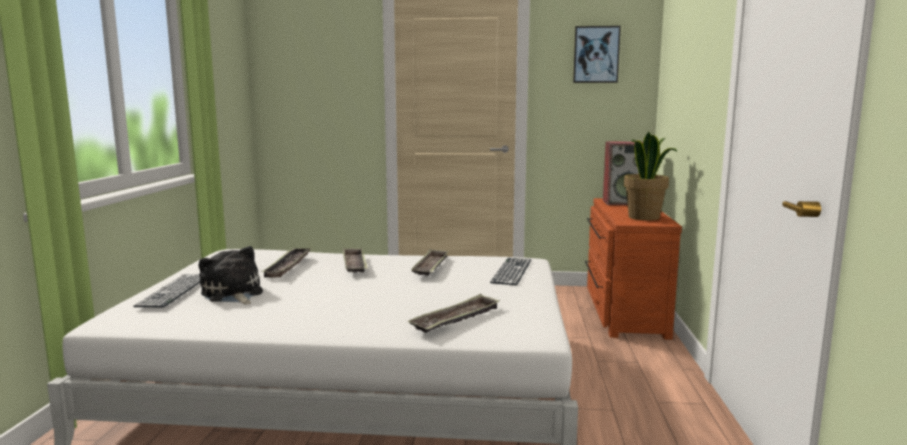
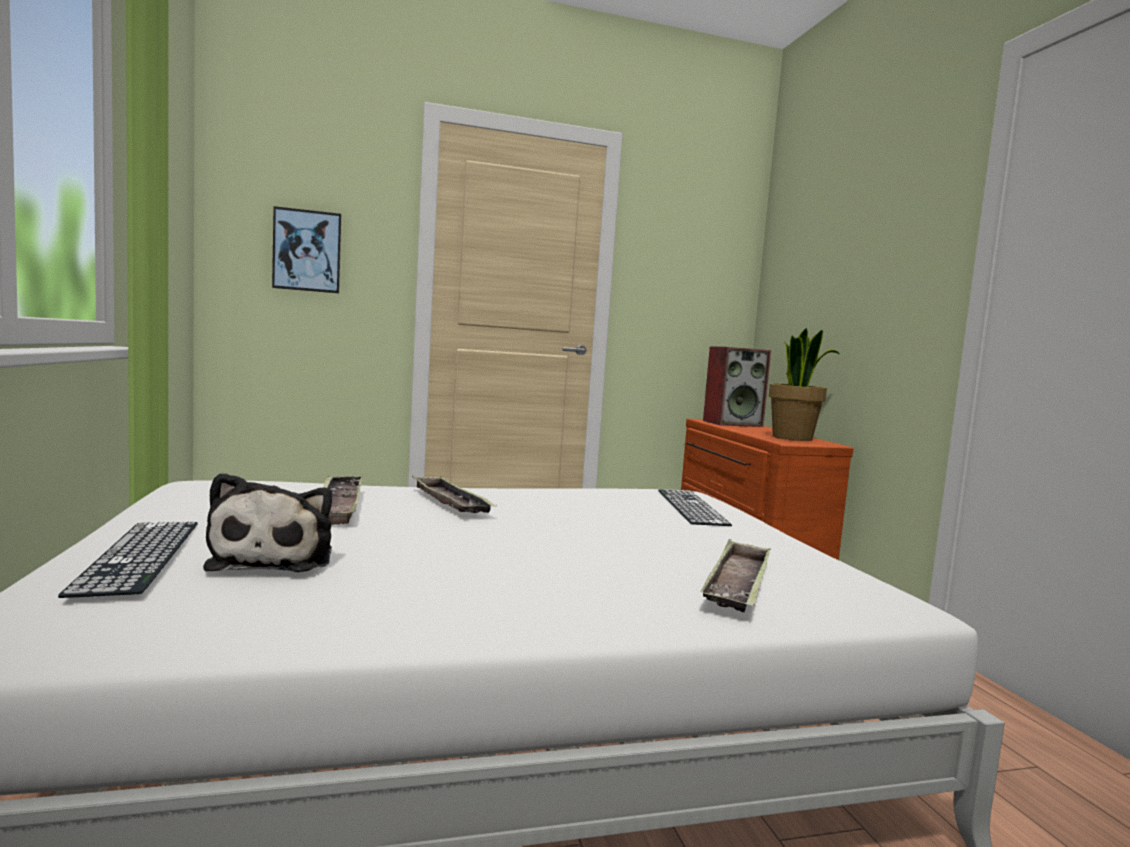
camera: 20 degrees left, 5 degrees down
(233, 294) = (276, 558): plush toy -> plush toy turned 135 degrees counterclockwise
(430, 267) = (572, 503): tray -> none
(596, 54) = (694, 239): picture -> picture (307, 251)

